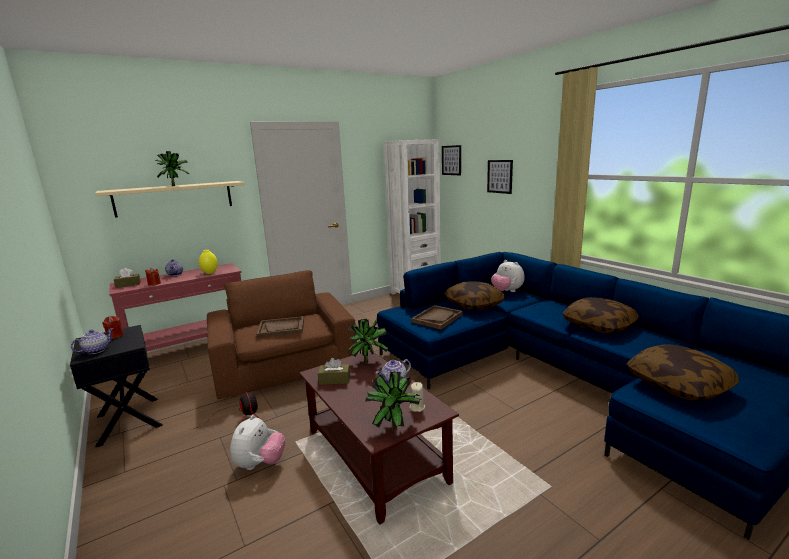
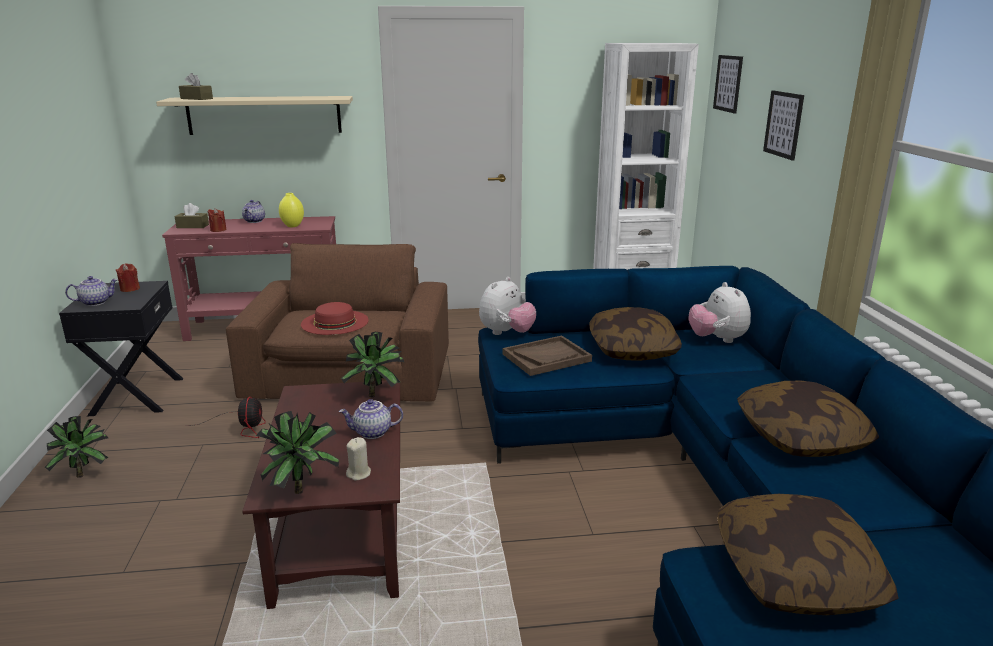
camera: 25 degrees right, 5 degrees up
(175, 185) = (259, 98): potted plant -> potted plant (85, 474)
(260, 464) = (213, 490): plush toy -> plush toy (507, 333)
(281, 328) = (335, 322): brown tray -> red hat
(334, 380) = (309, 407): brown tissue box -> brown tissue box (196, 98)

